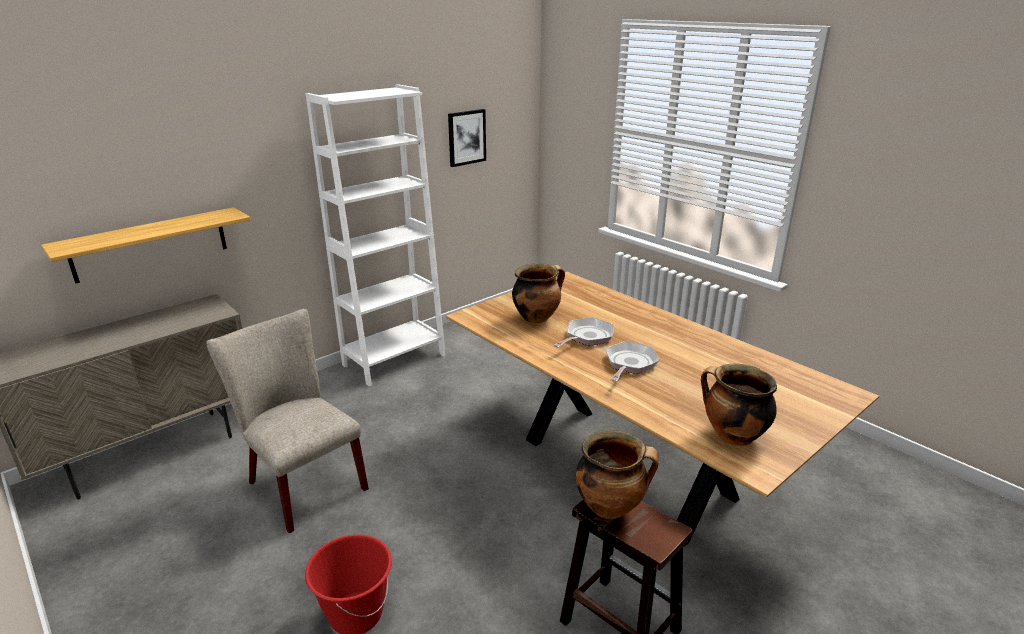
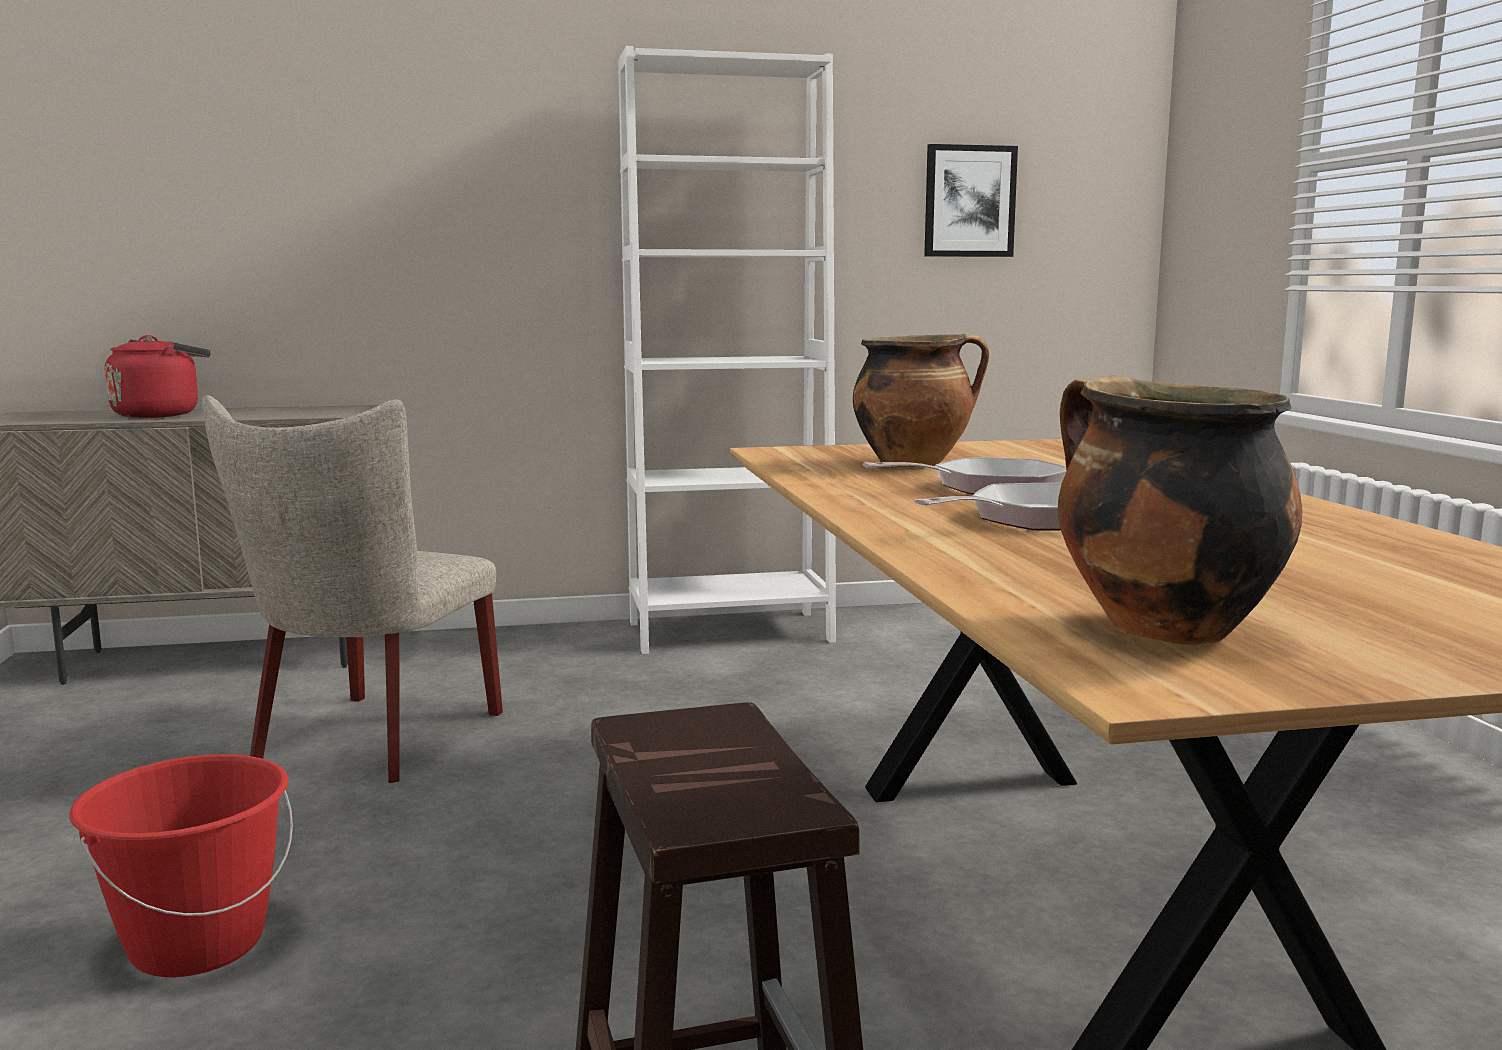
camera: 30 degrees right, 15 degrees down
(95, 342) = (160, 415): none -> red kettle
(150, 244) = (306, 287): shelf -> none
(302, 483) = (369, 742): beige chair -> beige chair turned 150 degrees counterclockwise
(611, 507) = (688, 736): cooking pot -> none

